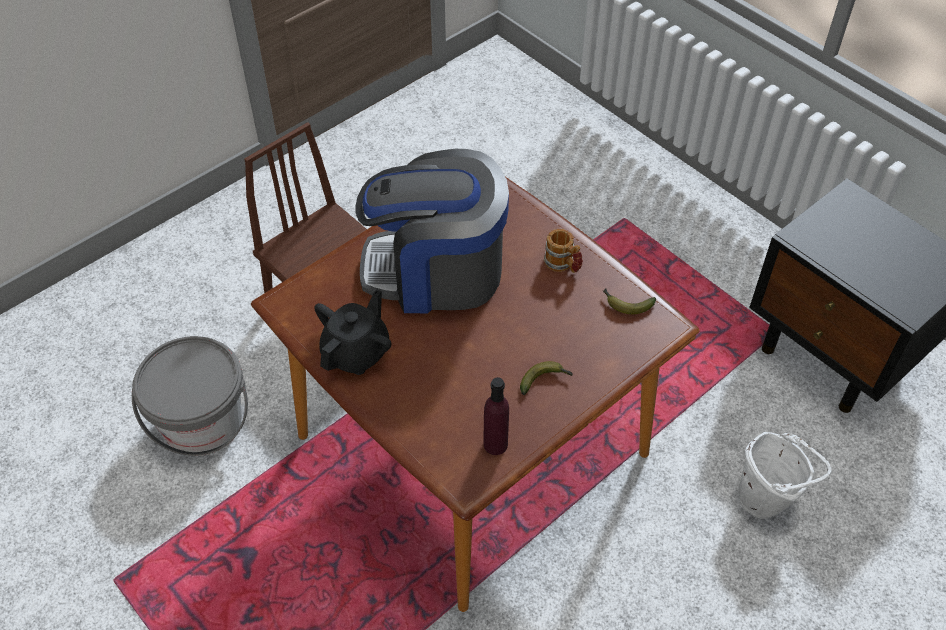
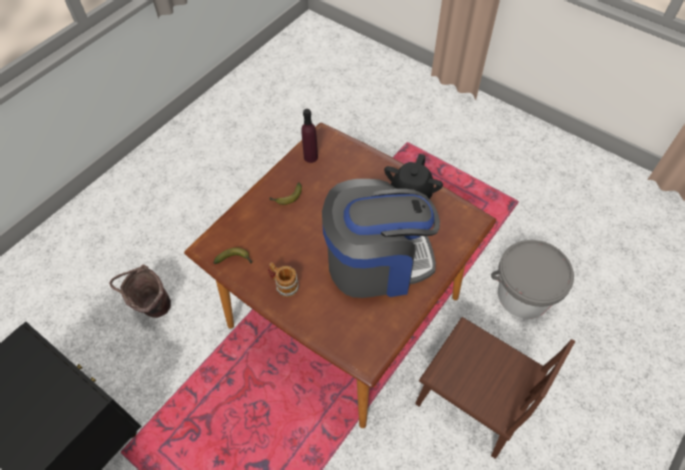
camera: 170 degrees right, 5 degrees up
(767, 501) = (152, 308): white bucket -> brown bucket

